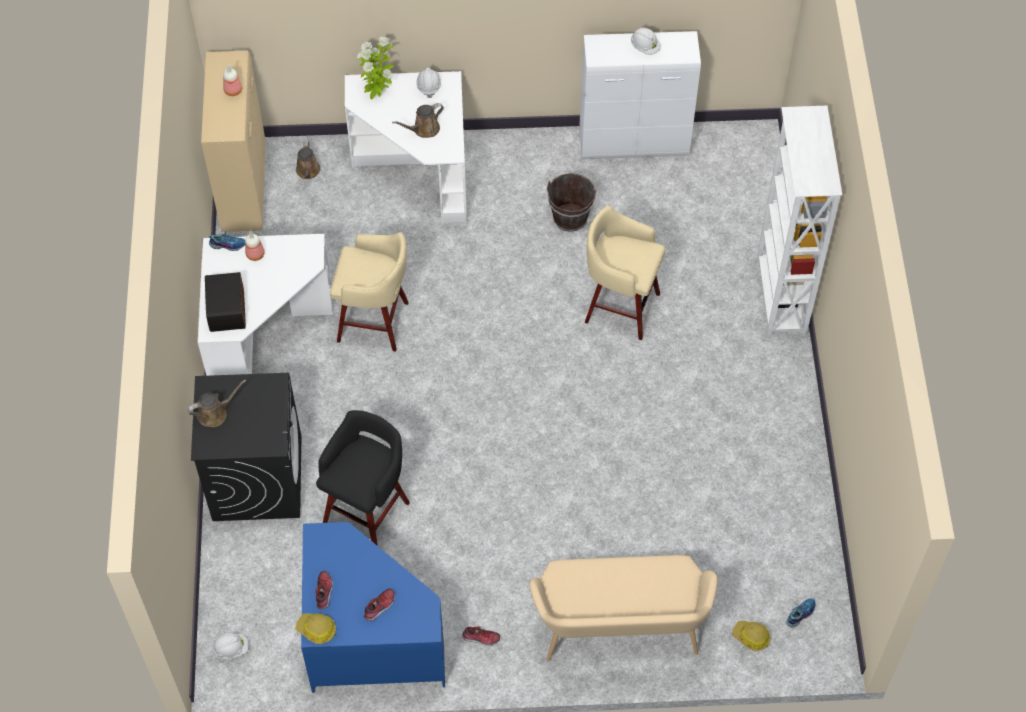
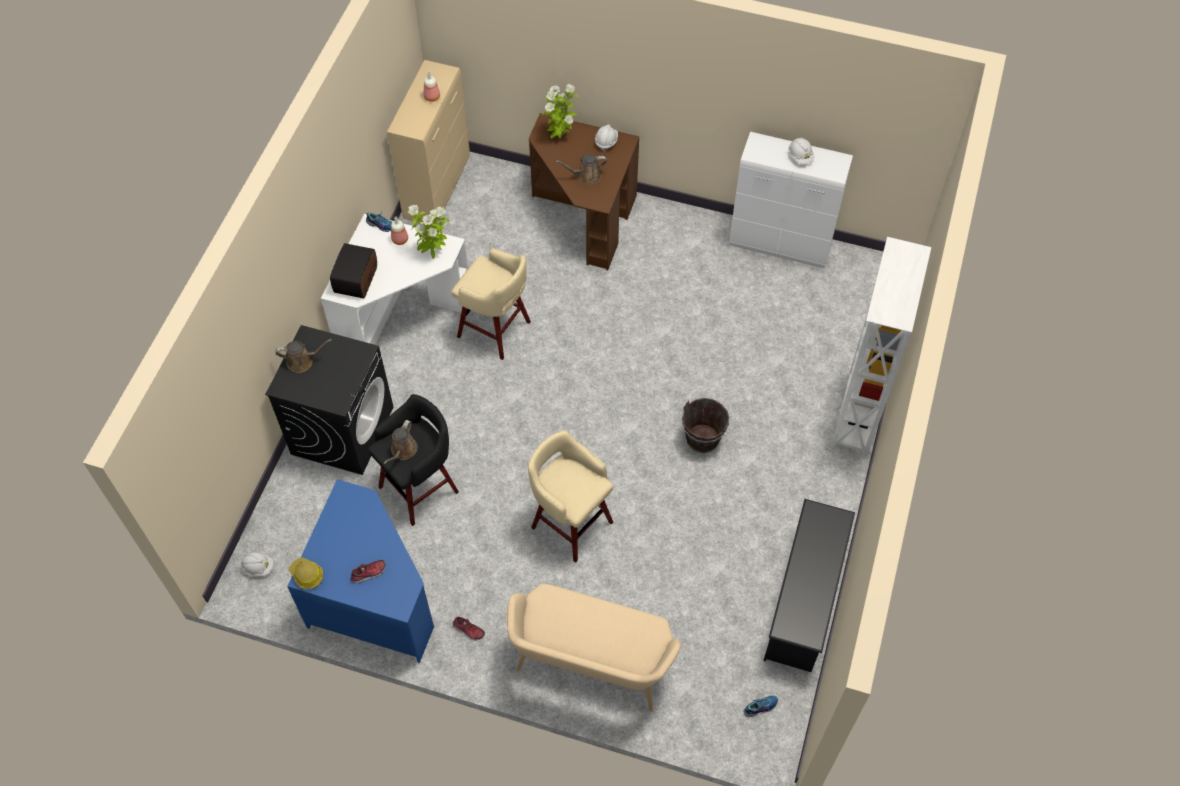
camera: 20 degrees right, 0 degrees up
(297, 258) = (432, 253): none -> potted plant
(308, 171) = (494, 190): brown watering can -> brown watering can (403, 451)
(324, 592) = (328, 544): shoe -> none
(416, 172) = (583, 216): white desk -> brown desk
(570, 218) = (698, 292): brown bucket -> brown bucket (702, 439)
(619, 307) = (709, 380): beige stool -> beige stool (570, 523)
(751, 637) = (707, 712): hard hat -> none
(801, 498) = (803, 601): none -> black shoe rack

